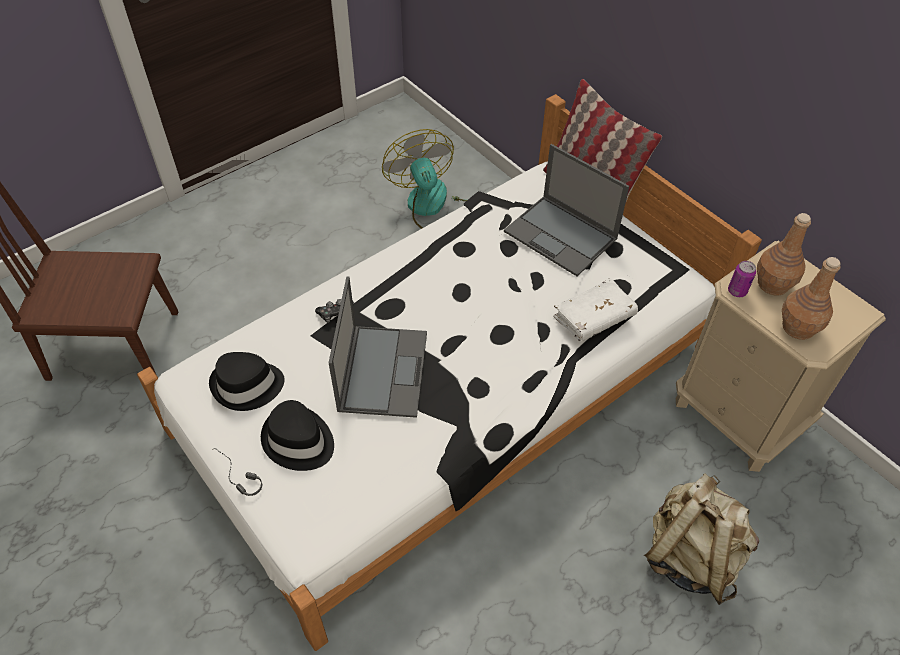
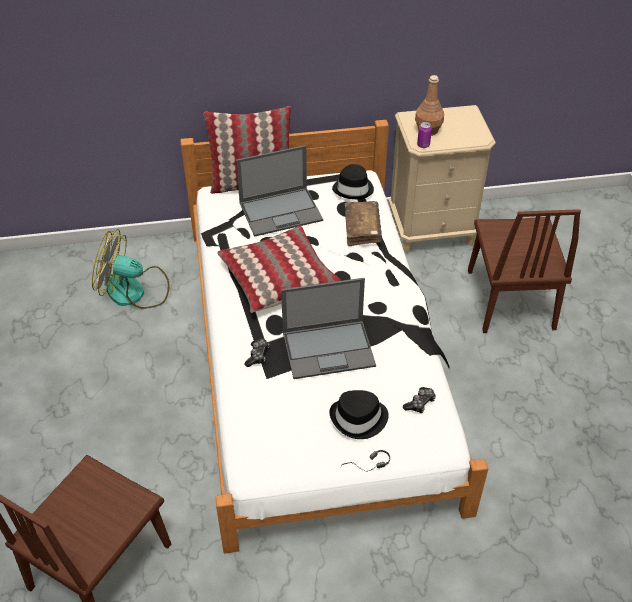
camera: 60 degrees left, 5 degrees down
(247, 386) = (288, 432): black hat -> black hat (353, 189)
(354, 492) = (420, 403): none -> game controller
(383, 370) = (329, 349): laptop -> laptop turned 135 degrees clockwise
(459, 279) = (277, 278): none -> pillow
(594, 317) = (362, 228): white book -> brown book
(690, 555) = (510, 299): beige backpack -> brown chair
(798, 328) = (464, 137): brown bottle -> none

